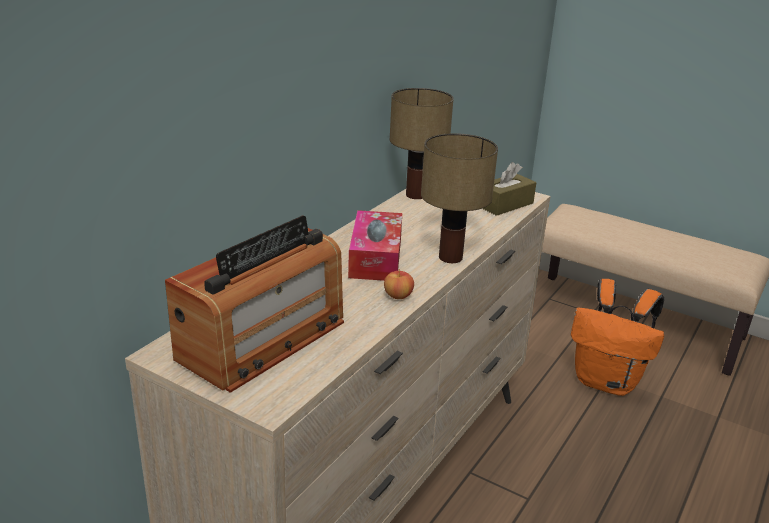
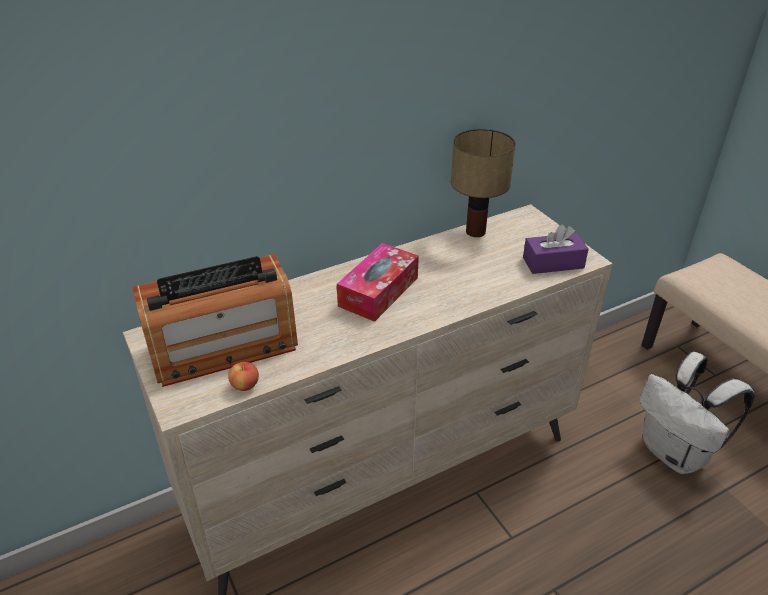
camera: 30 degrees right, 10 degrees up
(398, 296) = (362, 337): apple -> apple (245, 385)
(451, 258) = (444, 310): table lamp -> none
(505, 204) = (553, 263): brown tissue box -> purple tissue box
(607, 382) = (676, 453): orange backpack -> white backpack

